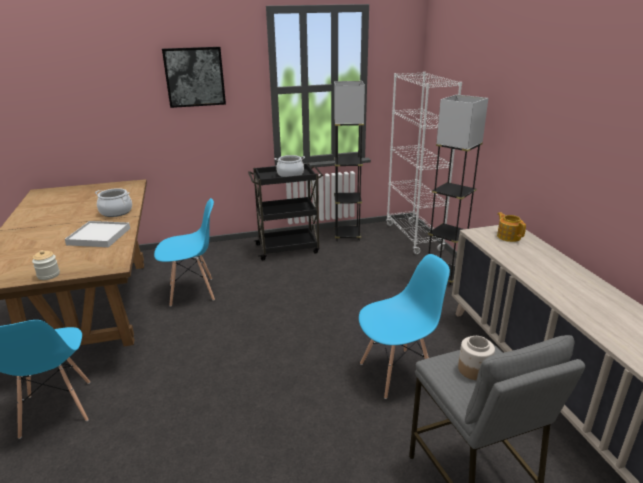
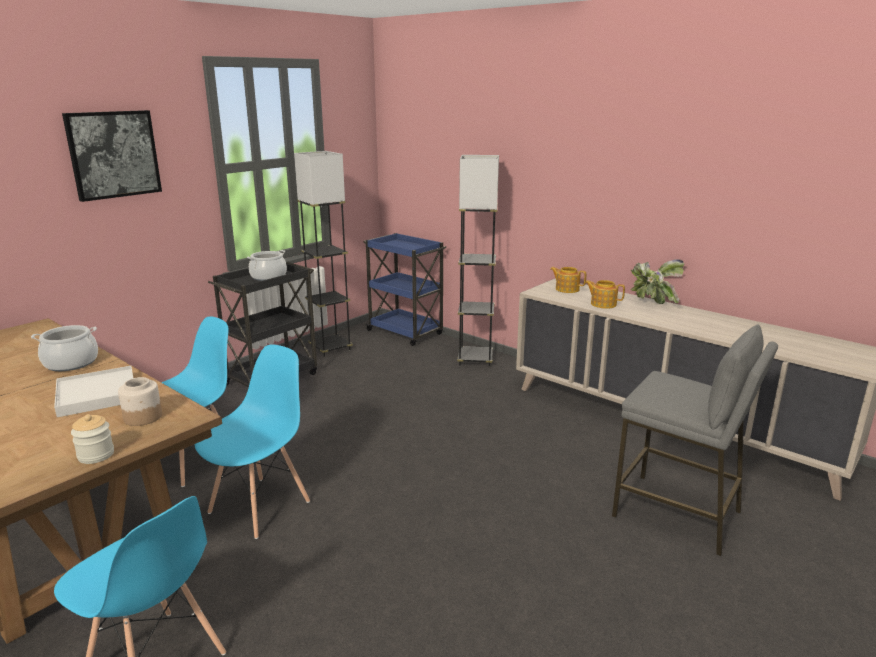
camera: 35 degrees left, 5 degrees down
(397, 373) = (527, 456): blue chair -> blue chair (260, 506)
(413, 237) = (406, 333): white bookcase -> blue cart
(473, 369) = (673, 391): jar -> jar (142, 417)
(522, 260) = (603, 304): none -> teapot
(576, 272) = (651, 303): none -> potted plant

